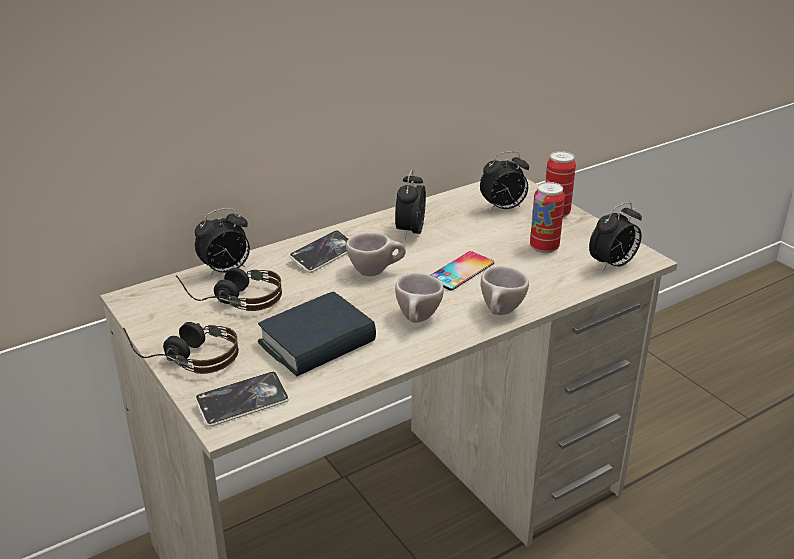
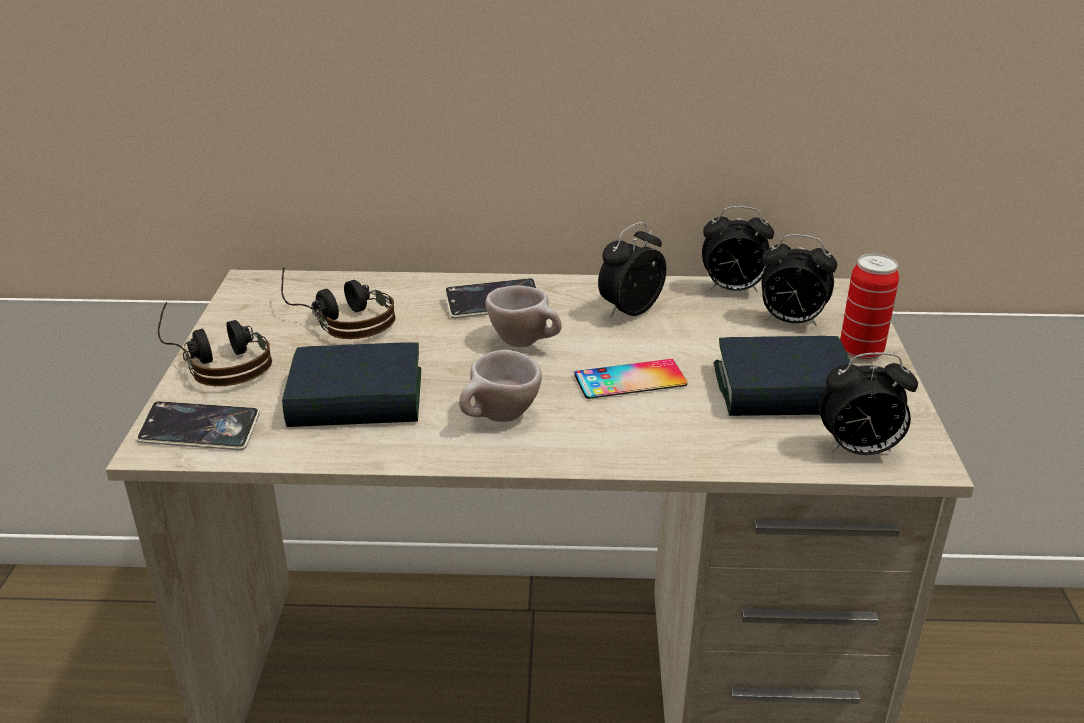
camera: 35 degrees right, 0 degrees up
(226, 271) = (371, 286): alarm clock -> alarm clock (732, 290)
(501, 314) = (612, 452): beige cup -> none
(544, 248) = (784, 390): can -> book

